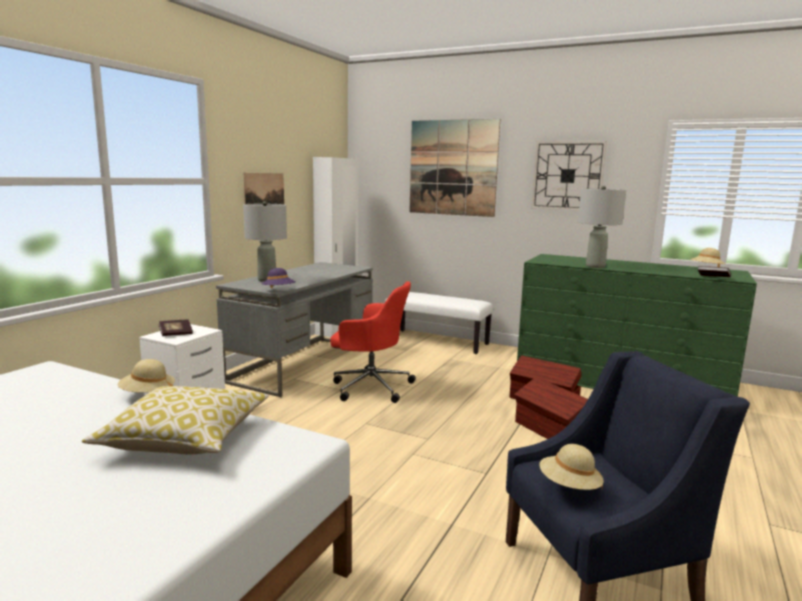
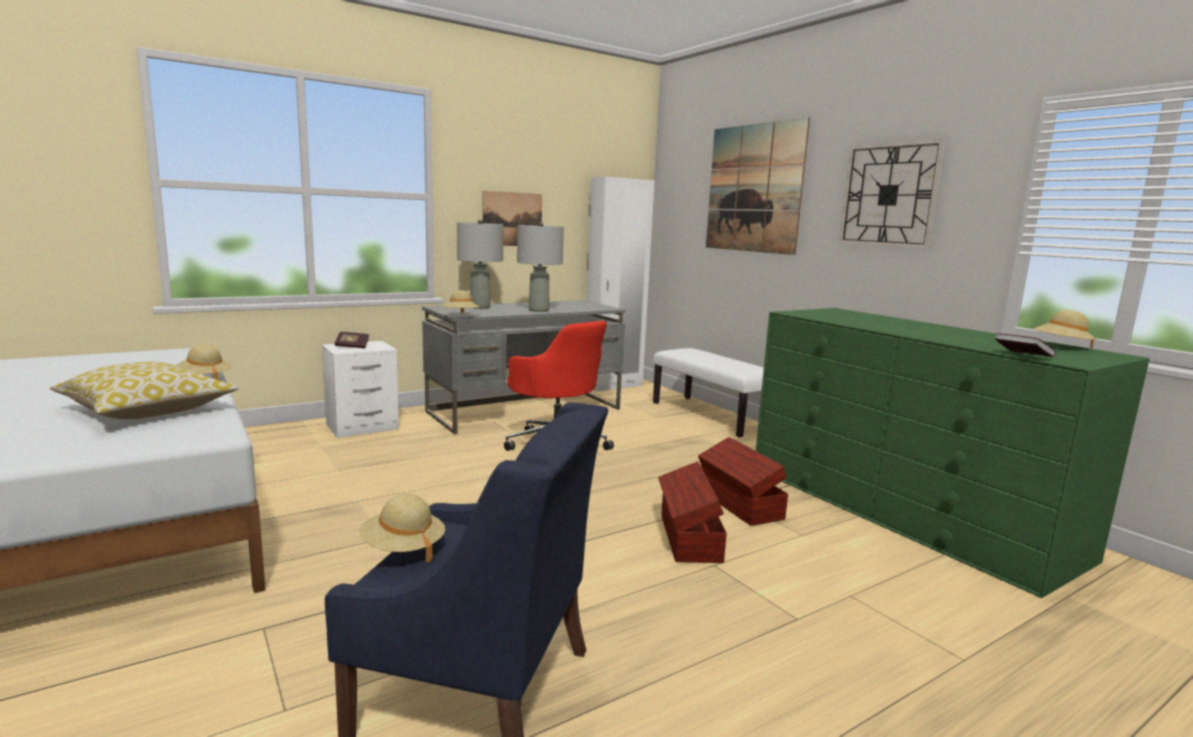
camera: 30 degrees right, 0 degrees up
(279, 291) = (461, 316): purple hat -> beige hat
(595, 266) = (858, 325): grey table lamp -> grey table lamp (538, 310)

